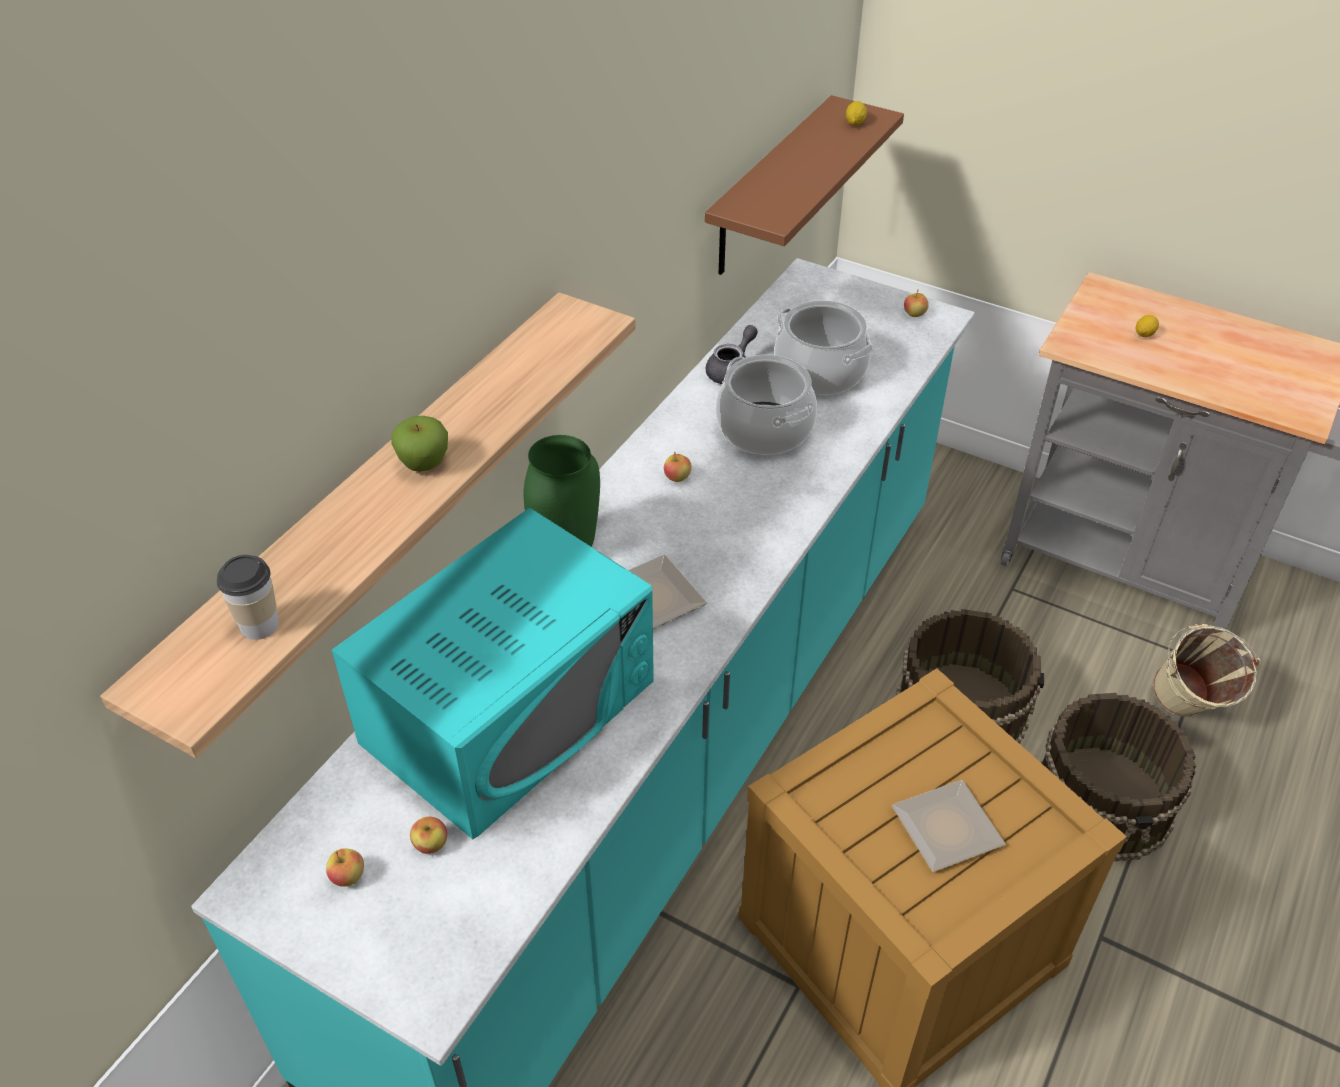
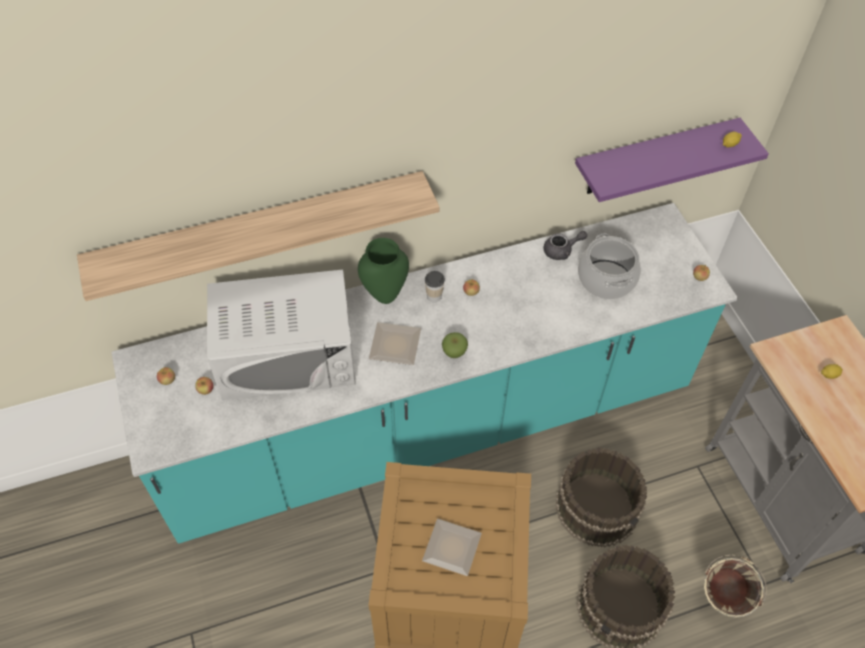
camera: 40 degrees right, 10 degrees up
(259, 625) = (148, 261): cup -> cup (434, 296)
(424, 464) = (273, 227): apple -> apple (454, 352)
(510, 711) = (287, 355): turquoise microwave -> white microwave
(765, 429) = (541, 294): cooking pot -> none
(769, 188) = (653, 157): brown shelf -> purple shelf

